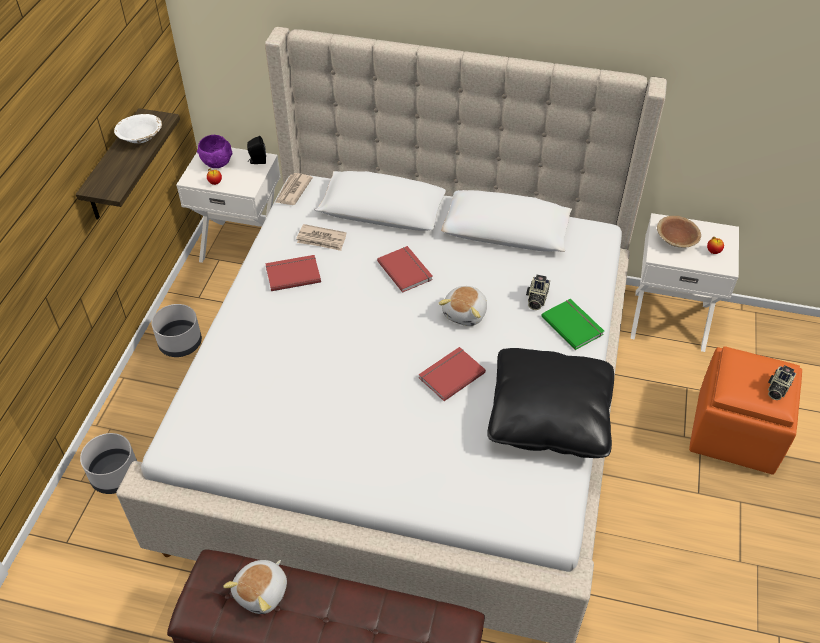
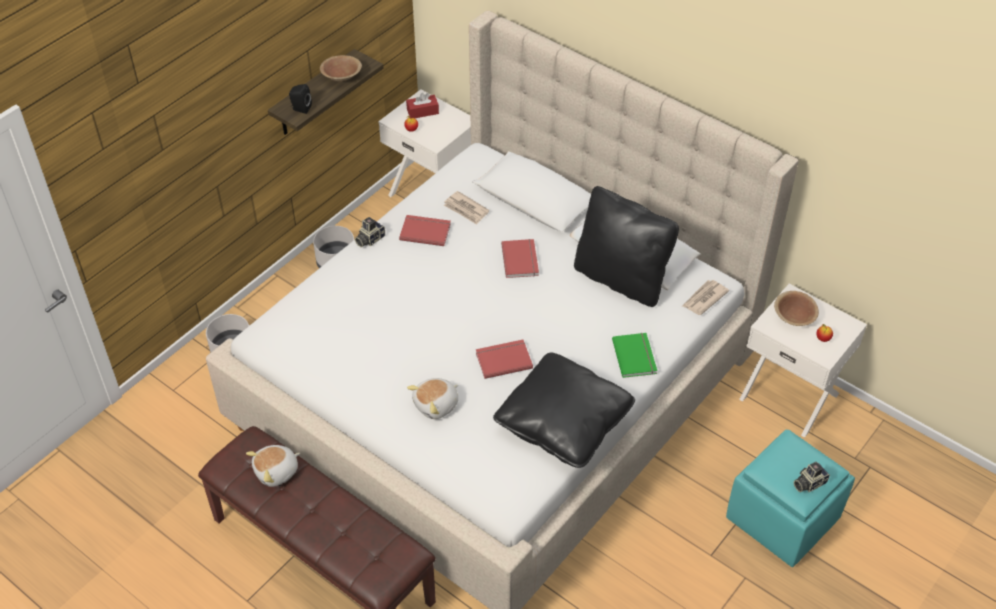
camera: 25 degrees right, 0 degrees up
(141, 138) = (341, 76): white bowl -> brown bowl
(217, 163) = (422, 111): purple bowl -> red tissue box
(257, 161) = (458, 120): black speaker -> black speaker (300, 109)
(293, 191) = (467, 158): newspaper -> newspaper (704, 299)
(465, 313) = (548, 314): plush toy -> plush toy (436, 405)
(511, 256) = (621, 279): none -> black pillow
(536, 299) = (618, 323): camera -> camera (369, 239)
(736, 432) = (784, 518): orange ottoman -> turquoise ottoman

